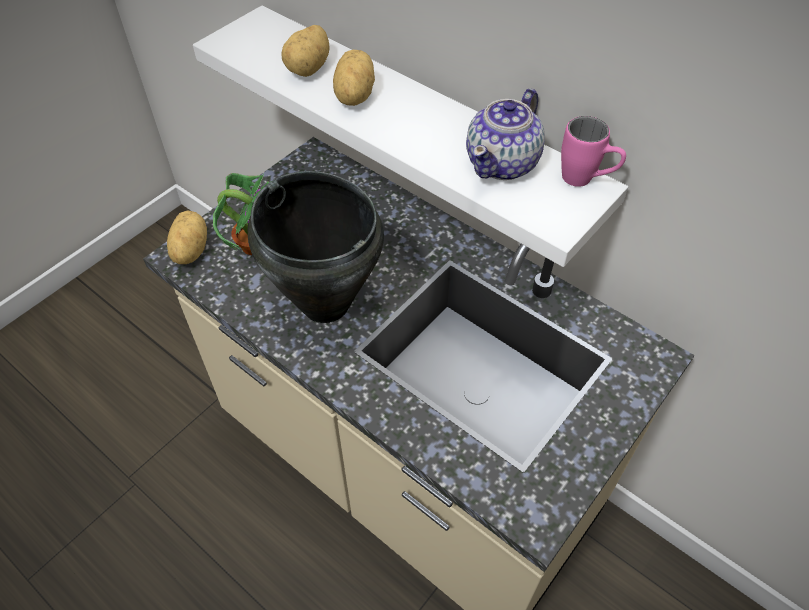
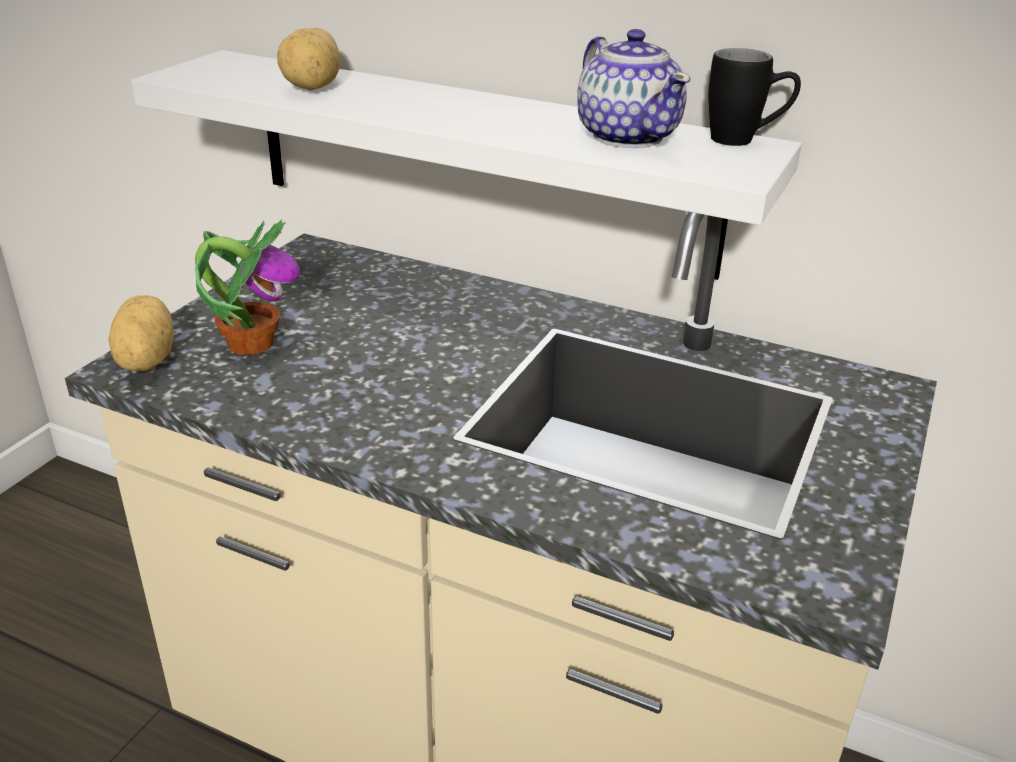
camera: 15 degrees left, 20 degrees down
(326, 303) = (386, 392): black cooking pot -> none
(353, 96) = (388, 102): potato -> none
(503, 163) = (628, 136): teapot -> teapot turned 45 degrees counterclockwise
(585, 181) = (745, 141): pink mug -> black mug

